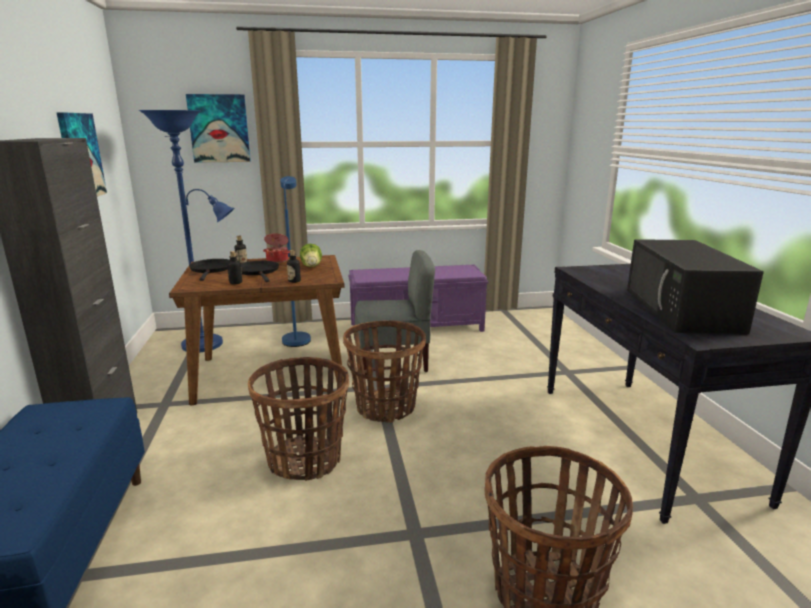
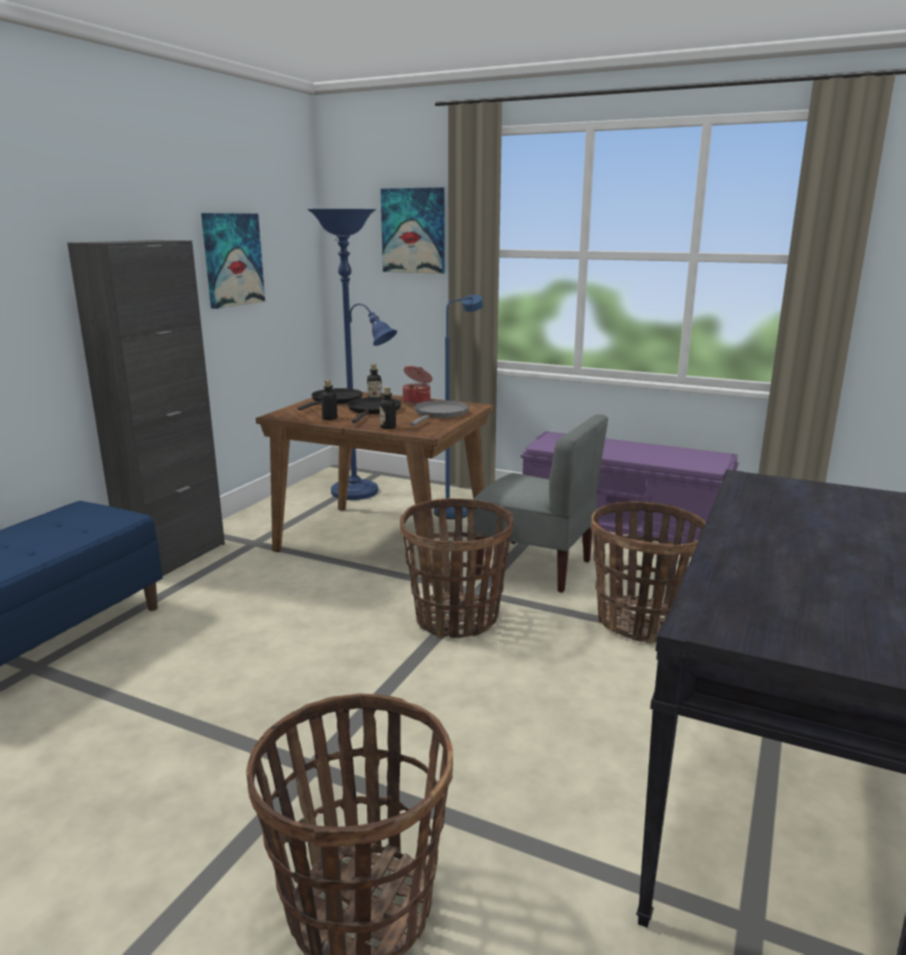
camera: 35 degrees right, 0 degrees up
(305, 460) = (304, 644): basket -> basket (640, 622)
(312, 266) = (440, 414): lettuce -> grey frying pan
(682, 310) = (789, 577): black microwave -> none

